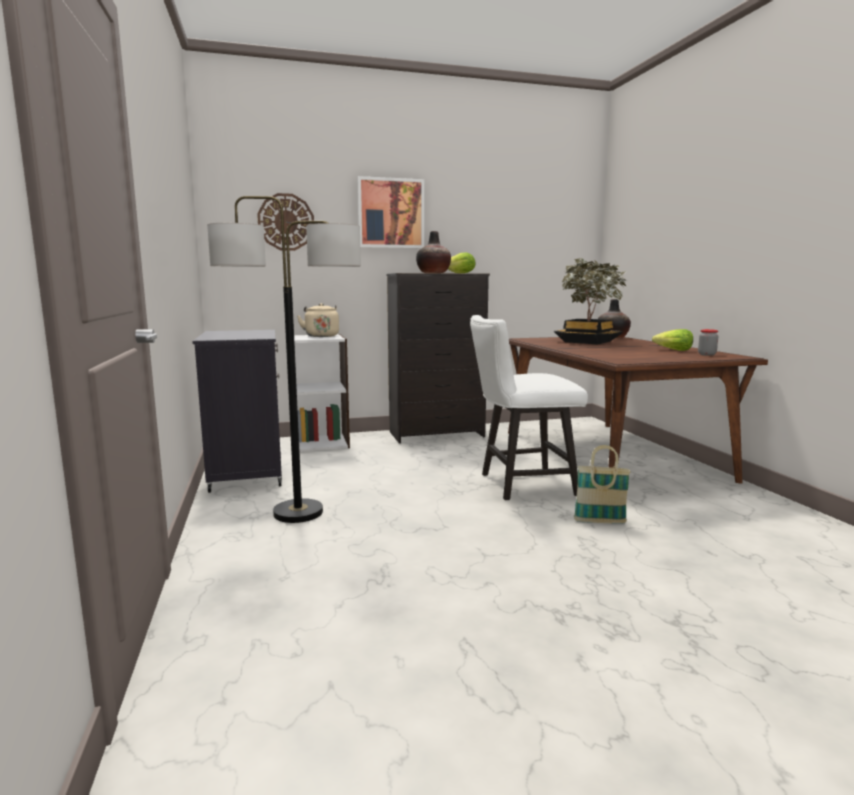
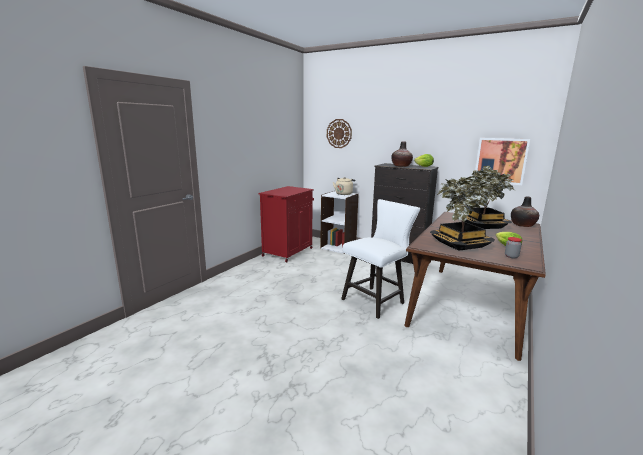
camera: 45 degrees right, 5 degrees up
(247, 471) = (288, 252): black cabinet -> red cabinet
(298, 513) = (270, 275): floor lamp -> none
(391, 213) = (392, 128): picture -> picture (500, 161)
(520, 484) = (376, 300): white chair -> white chair turned 105 degrees clockwise
(599, 521) = (368, 334): basket -> none
(640, 355) = (460, 244): none -> potted plant

